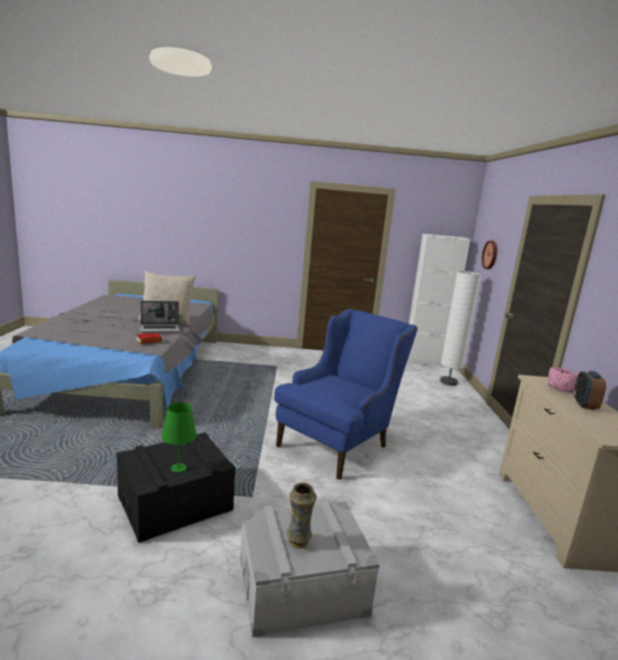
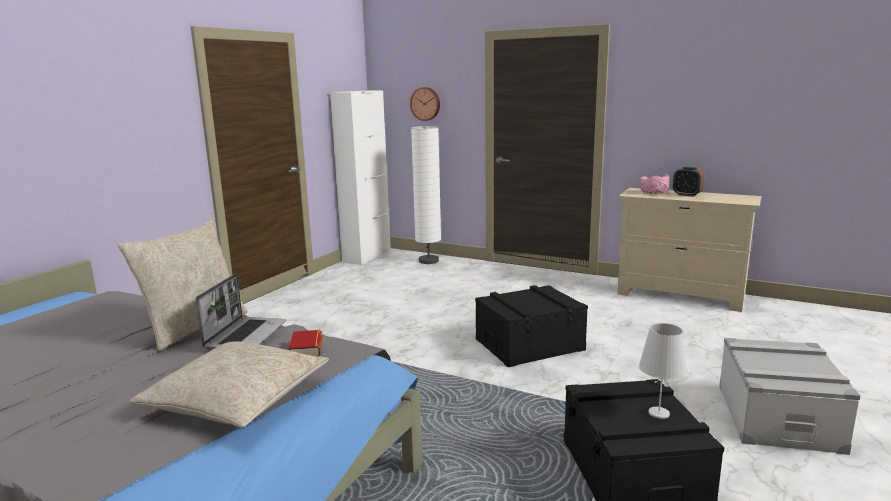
camera: 60 degrees left, 0 degrees up
(96, 339) = (236, 399): none -> beige pillow
(178, 468) = (658, 413): green table lamp -> white table lamp
(298, 541) = (794, 368): vase -> none
(339, 442) = (529, 344): blue armchair -> black storage box

